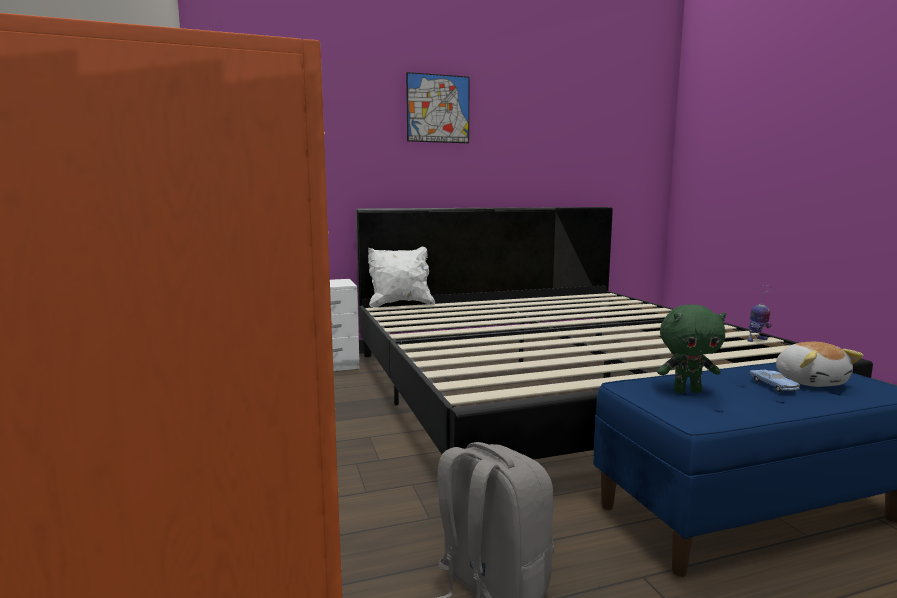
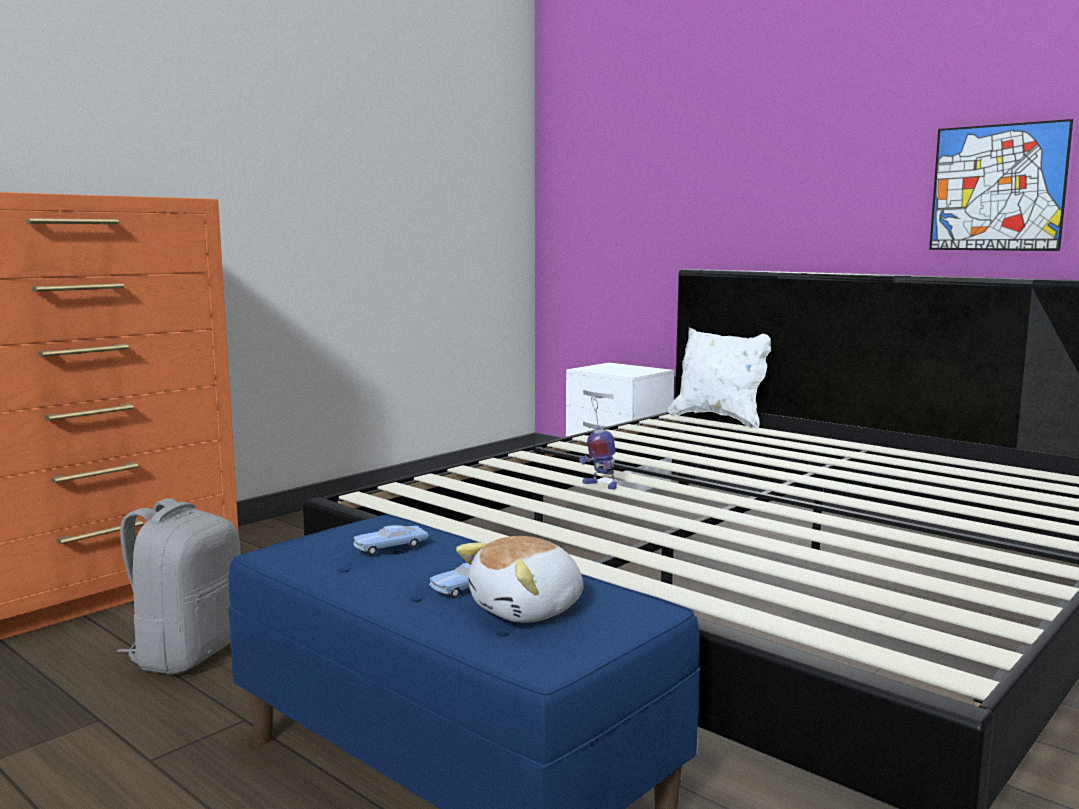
camera: 60 degrees right, 0 degrees up
(438, 108) = (821, 105): picture -> picture (997, 188)
(687, 391) = (390, 547): green plush toy -> blue toy car
(756, 340) = (969, 615): toy robot -> toy robot (599, 485)

